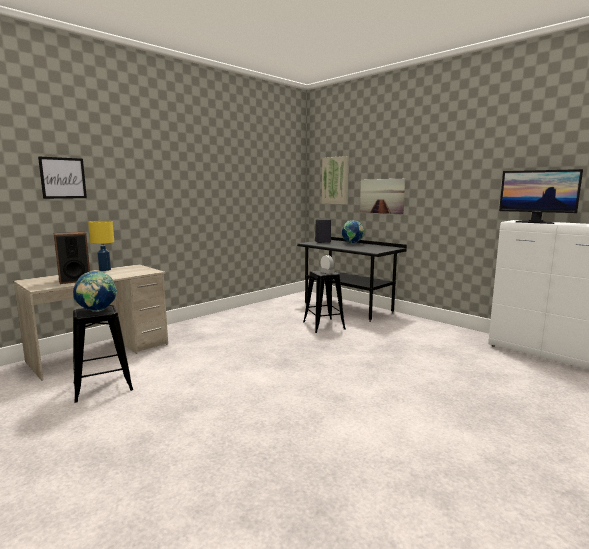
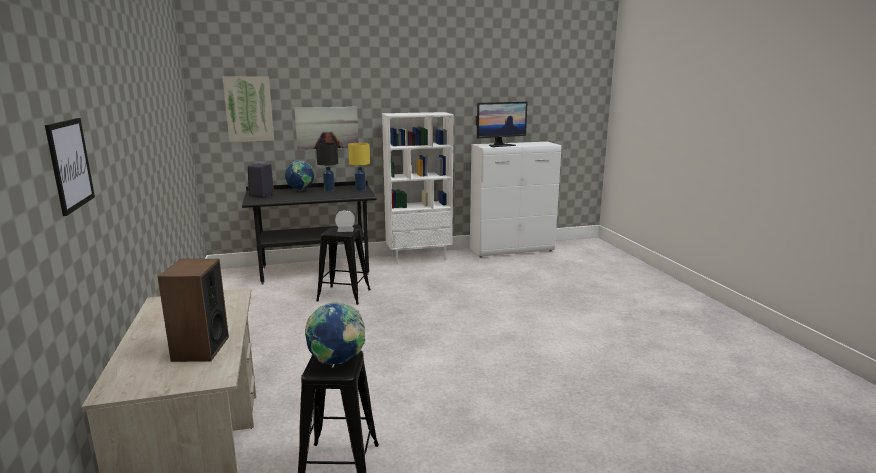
camera: 60 degrees left, 5 degrees up
(105, 270) = (149, 323): yellow table lamp -> yellow table lamp (360, 189)
(368, 246) = (329, 190): none -> black table lamp
(436, 326) = (419, 257): none -> white bookcase

